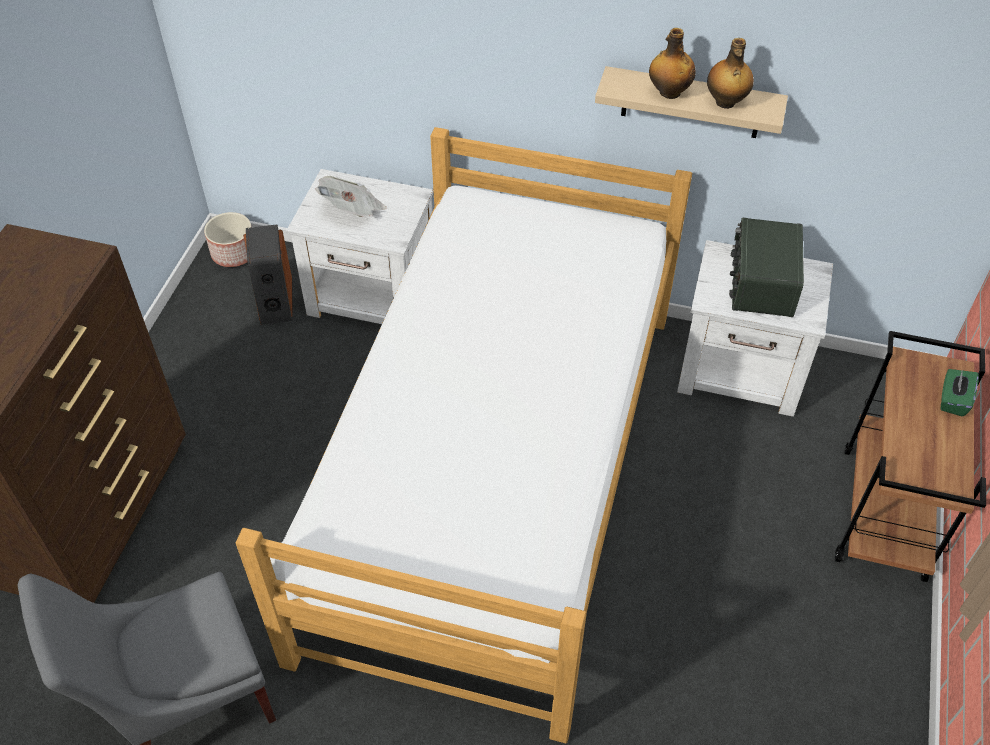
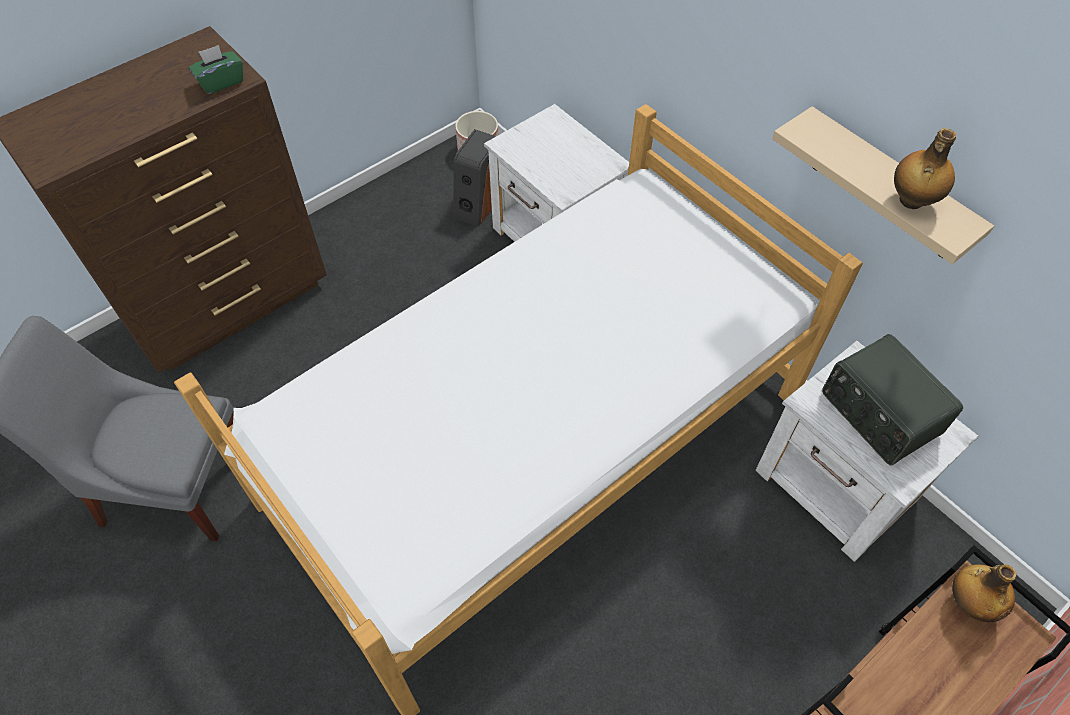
camera: 35 degrees right, 5 degrees up
(353, 210) = (551, 151): newspaper -> none
(669, 92) = (856, 162): bottle -> bottle (969, 602)
(760, 283) = (878, 414): radio -> radio turned 75 degrees counterclockwise
(953, 400) = (994, 664): green tissue box -> green tissue box (221, 82)

